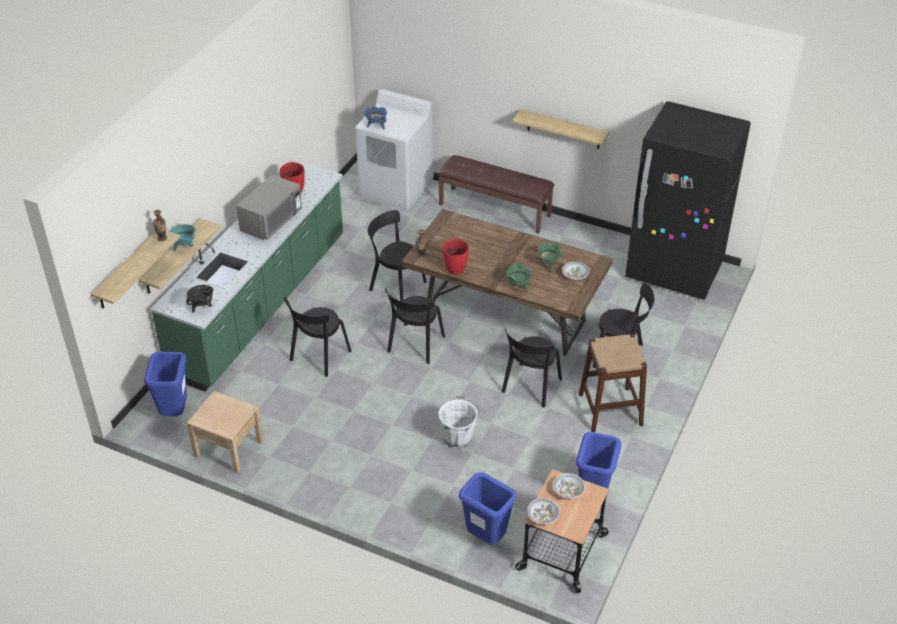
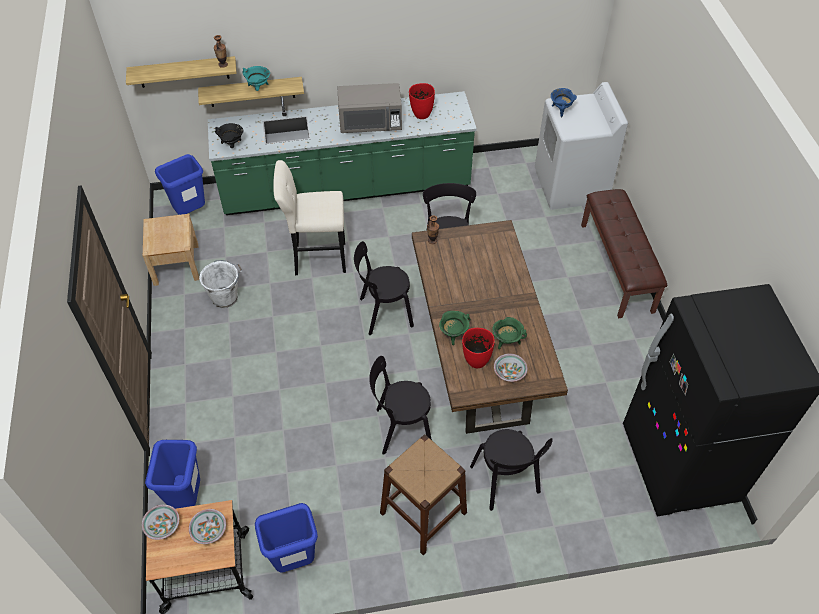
camera: 55 degrees right, 10 degrees up
(318, 357) = (316, 258): black chair -> beige stool
(455, 270) = (433, 276): red vase -> red vase (476, 361)
(458, 438) = (294, 408): white bucket -> white bucket (226, 297)
(563, 129) = (692, 236): shelf -> none

